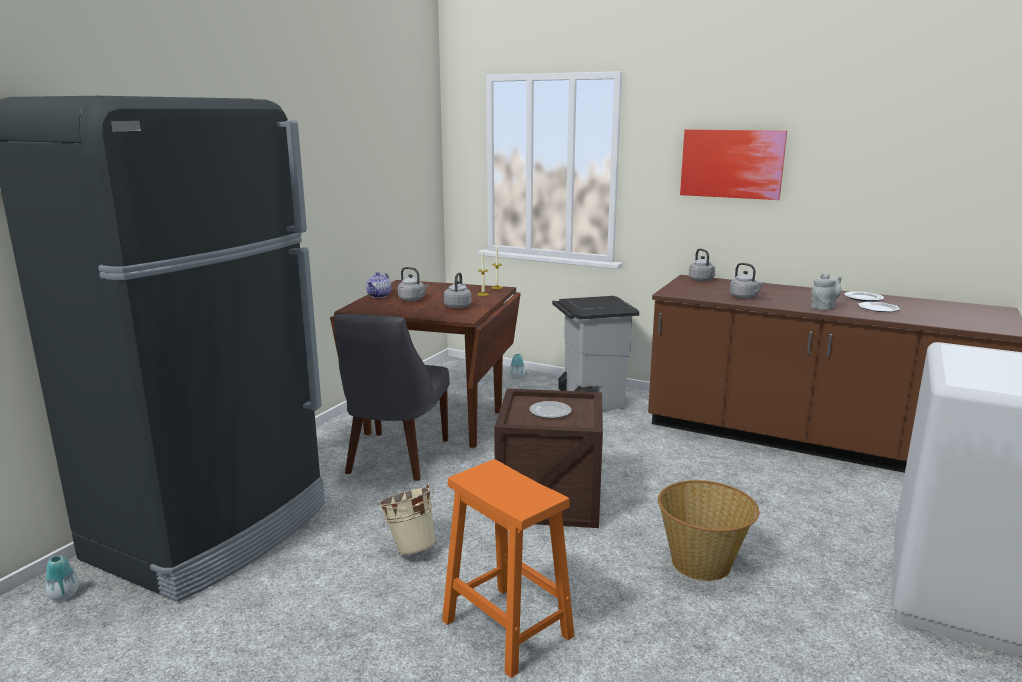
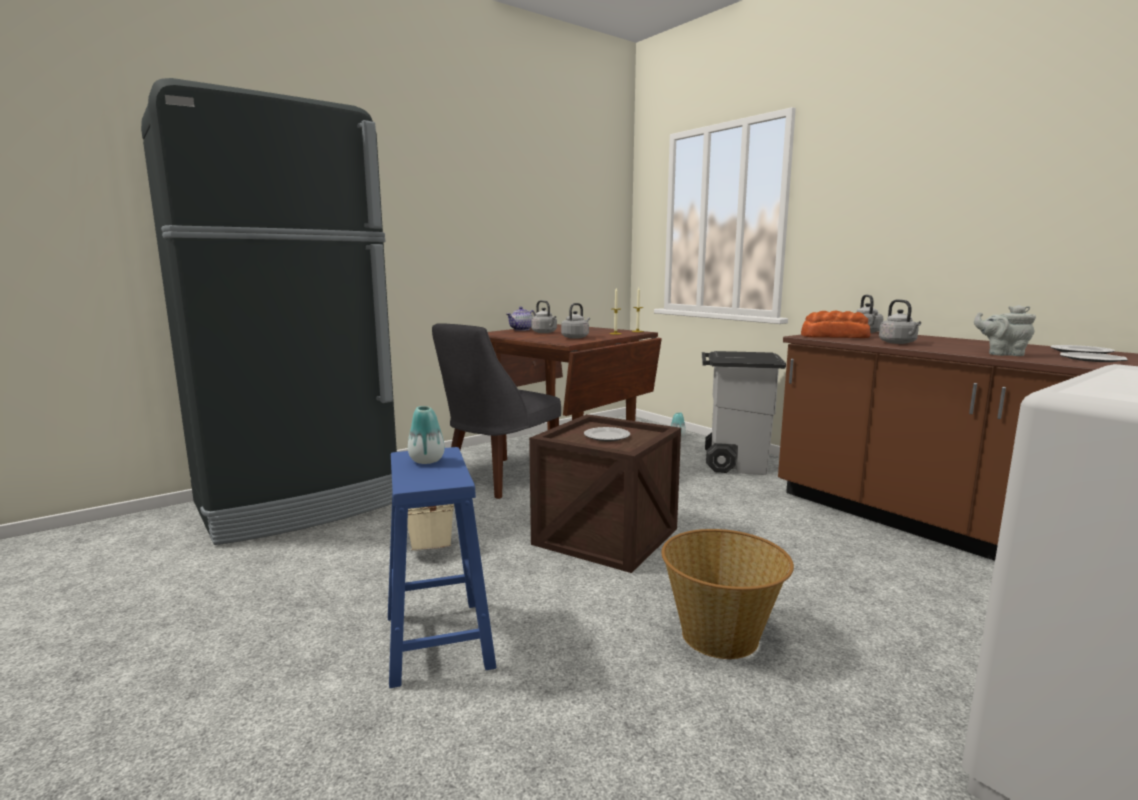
camera: 25 degrees right, 5 degrees down
(64, 595) = (157, 523): vase -> vase (427, 461)
(505, 627) = (437, 639): orange stool -> blue stool
(689, 291) = (833, 336): none -> bread
(732, 164) = (913, 194): picture -> none
(824, 307) = (1002, 354): grey teapot -> grey teapot turned 150 degrees counterclockwise

